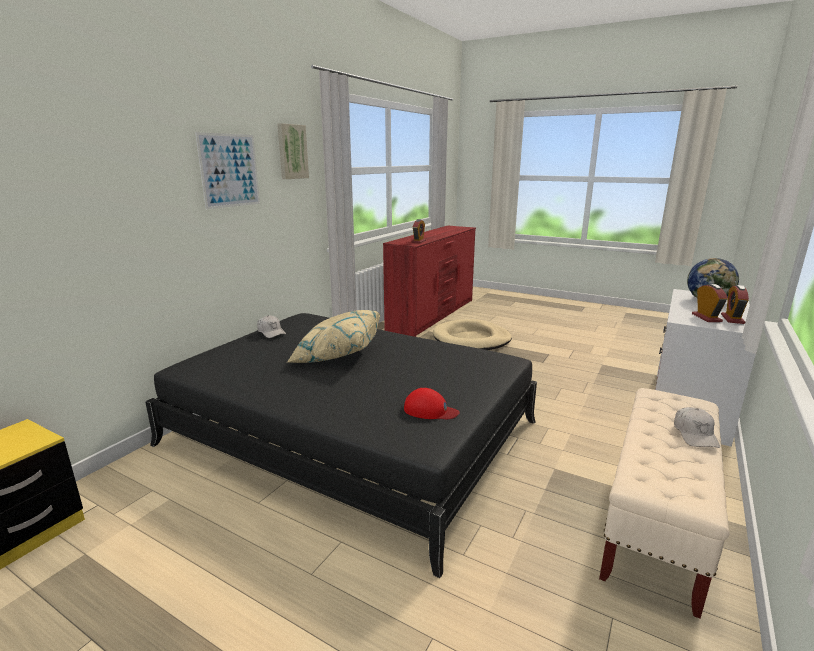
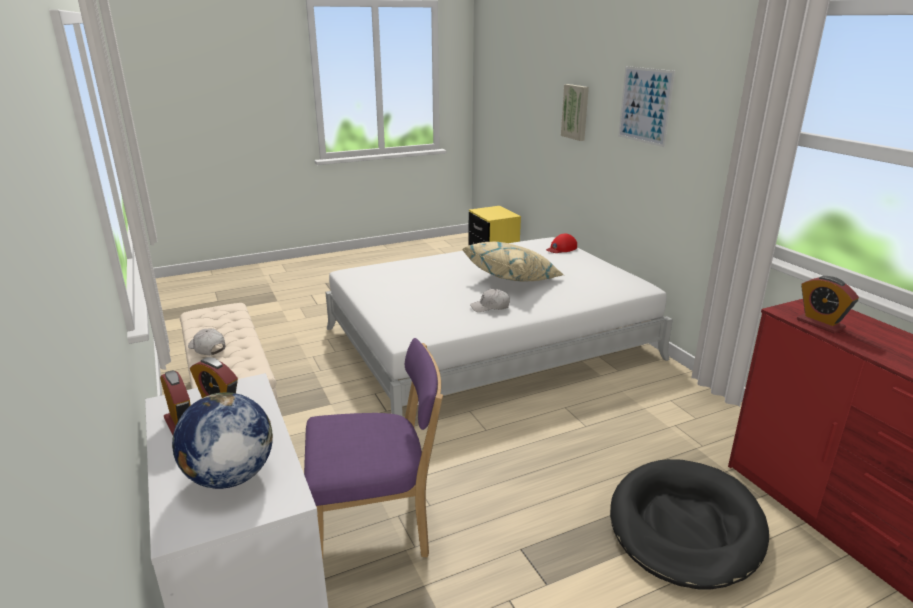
camera: 125 degrees right, 5 degrees up
(271, 332) = (595, 266): white cap -> white cap (490, 307)
(292, 152) = (720, 95): picture -> picture (576, 112)
(351, 433) = (489, 343): black bed -> white bed
(430, 410) = (381, 283): red cap -> red cap (561, 248)
(471, 339) = (685, 526): beige dog bed -> black dog bed
(599, 394) = (377, 528): none -> purple chair

